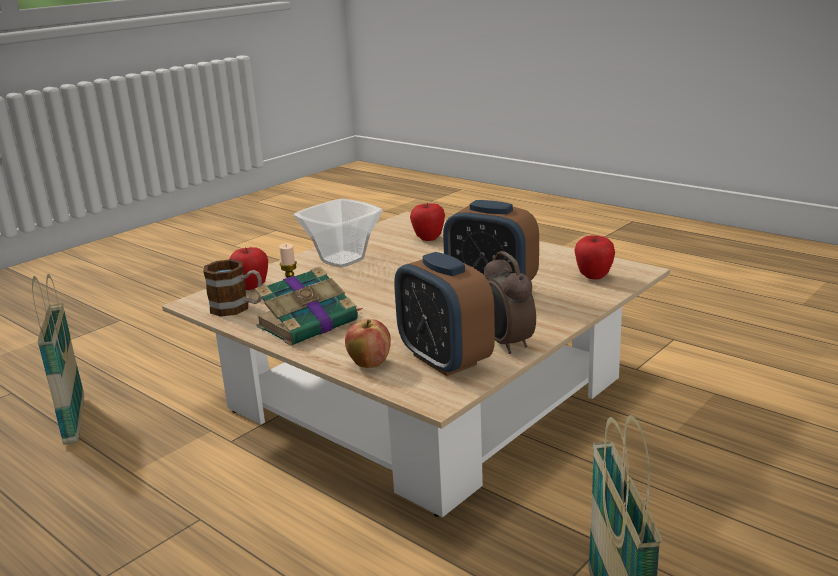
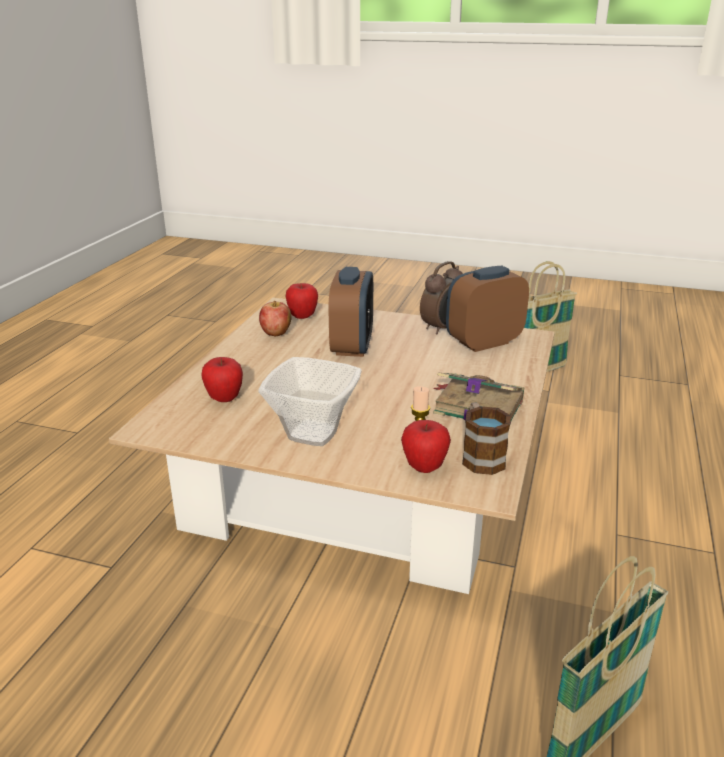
camera: 115 degrees left, 5 degrees up
(369, 364) = (515, 364): apple -> apple (276, 334)
(444, 360) = (483, 342): alarm clock -> alarm clock turned 150 degrees counterclockwise

